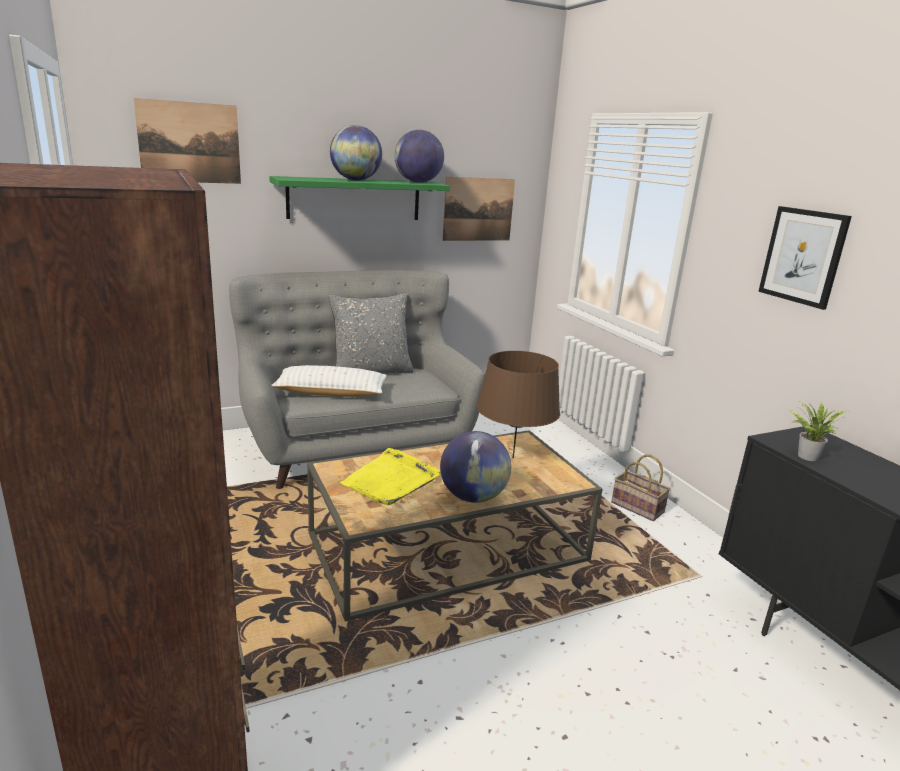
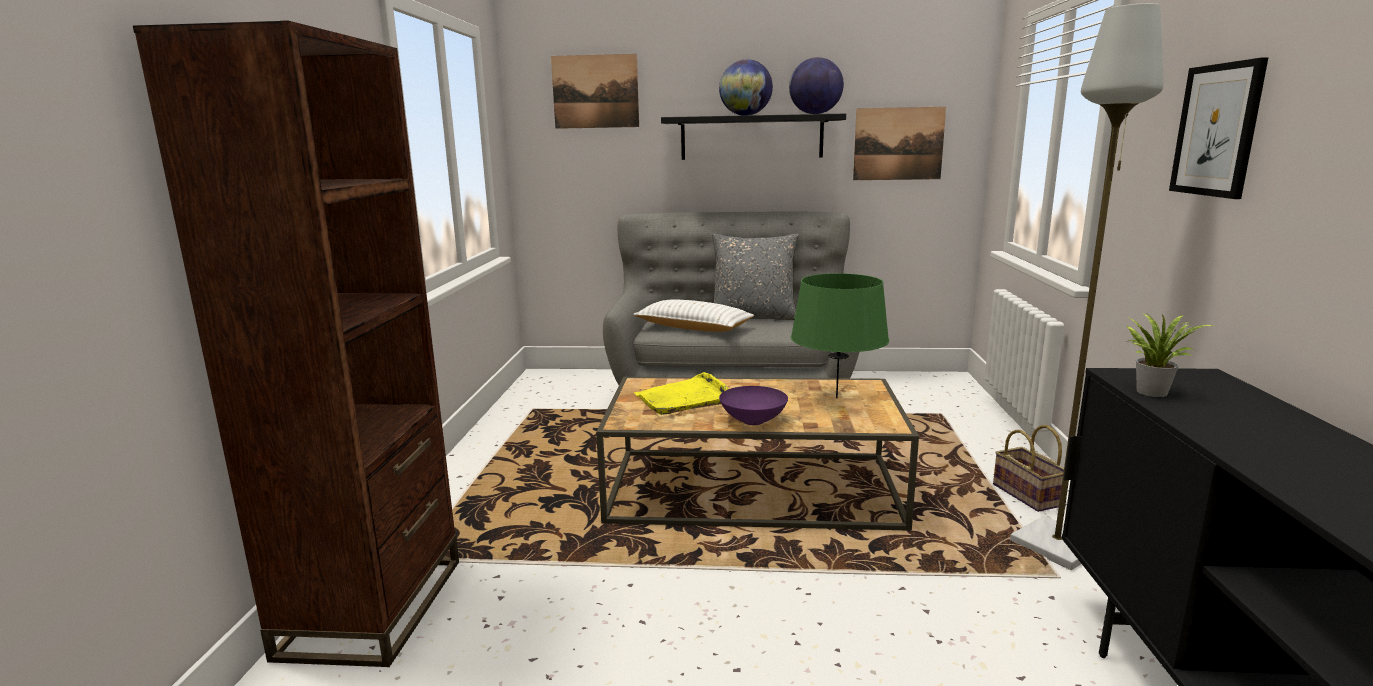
camera: 30 degrees right, 5 degrees down
(354, 199) = (751, 137): green shelf -> black shelf
(473, 497) = (754, 421): globe -> purple bowl
(513, 458) = (837, 398): brown table lamp -> green table lamp
(683, 548) = (1058, 545): none -> grey floor lamp

